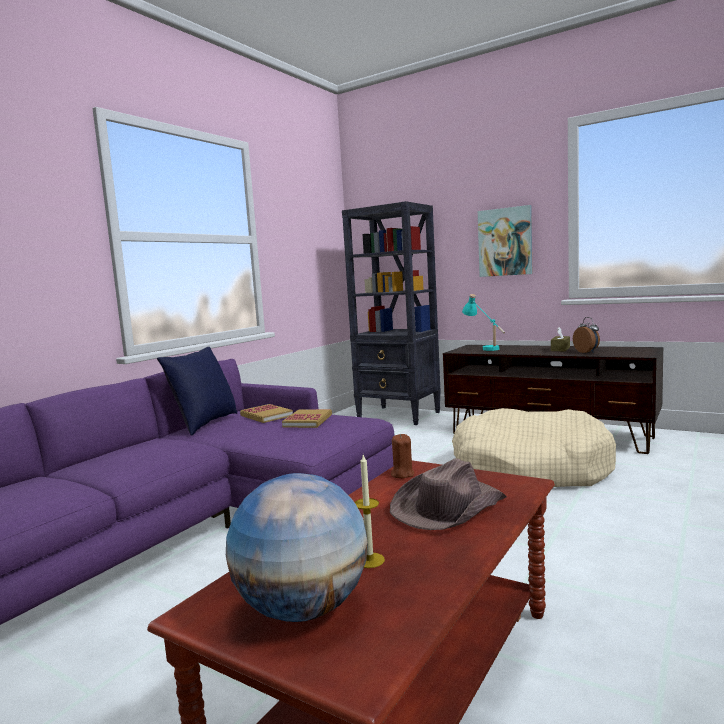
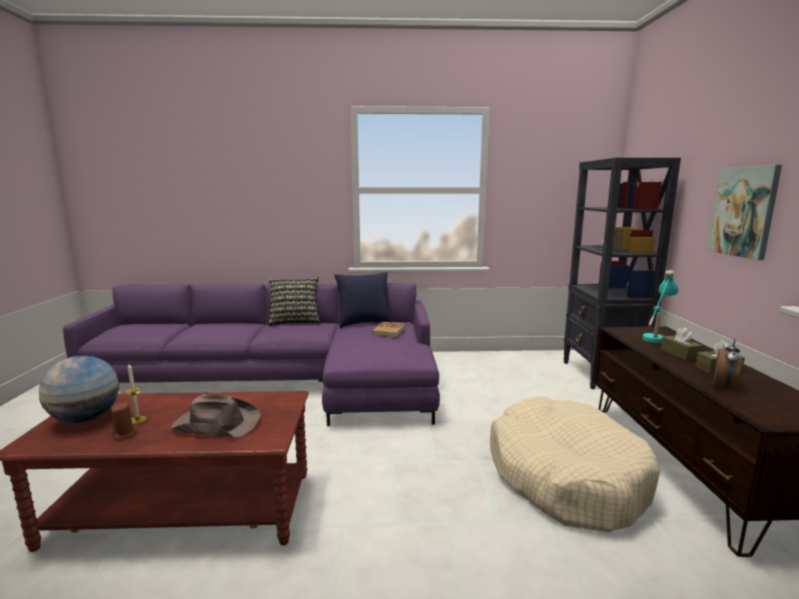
camera: 55 degrees right, 5 degrees up
(107, 452) = (295, 322): none -> pillow
(308, 421) = (388, 344): book -> none
(402, 474) = (274, 397): brown candle -> brown candle (124, 434)
(526, 350) = (680, 354): none -> brown tissue box

